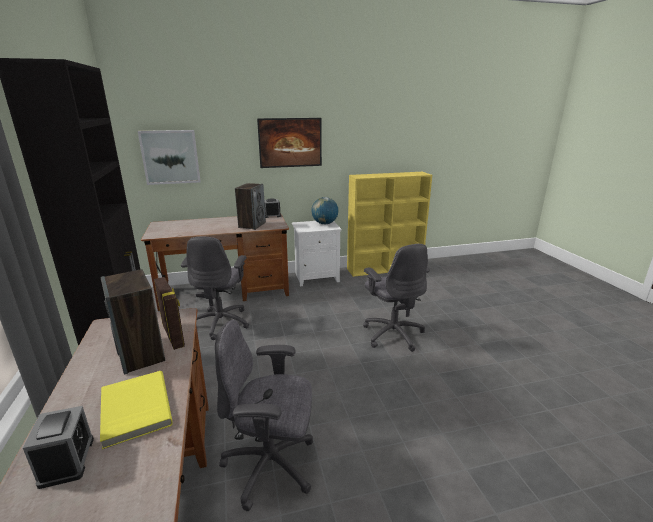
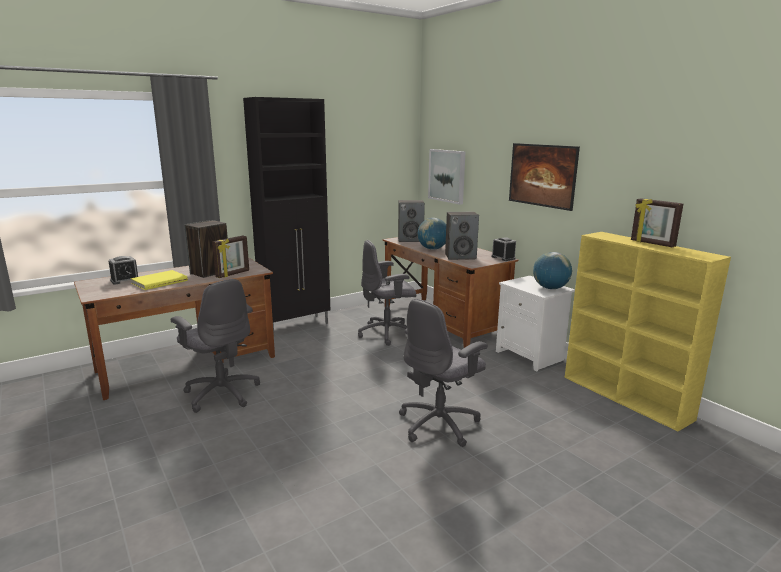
camera: 70 degrees right, 5 degrees down
(167, 230) = (410, 240): none -> speaker
(213, 228) = (432, 249): none -> globe
(271, 466) = (222, 393): grey office chair -> grey office chair turned 150 degrees clockwise
(389, 174) = (652, 244): none -> picture frame

